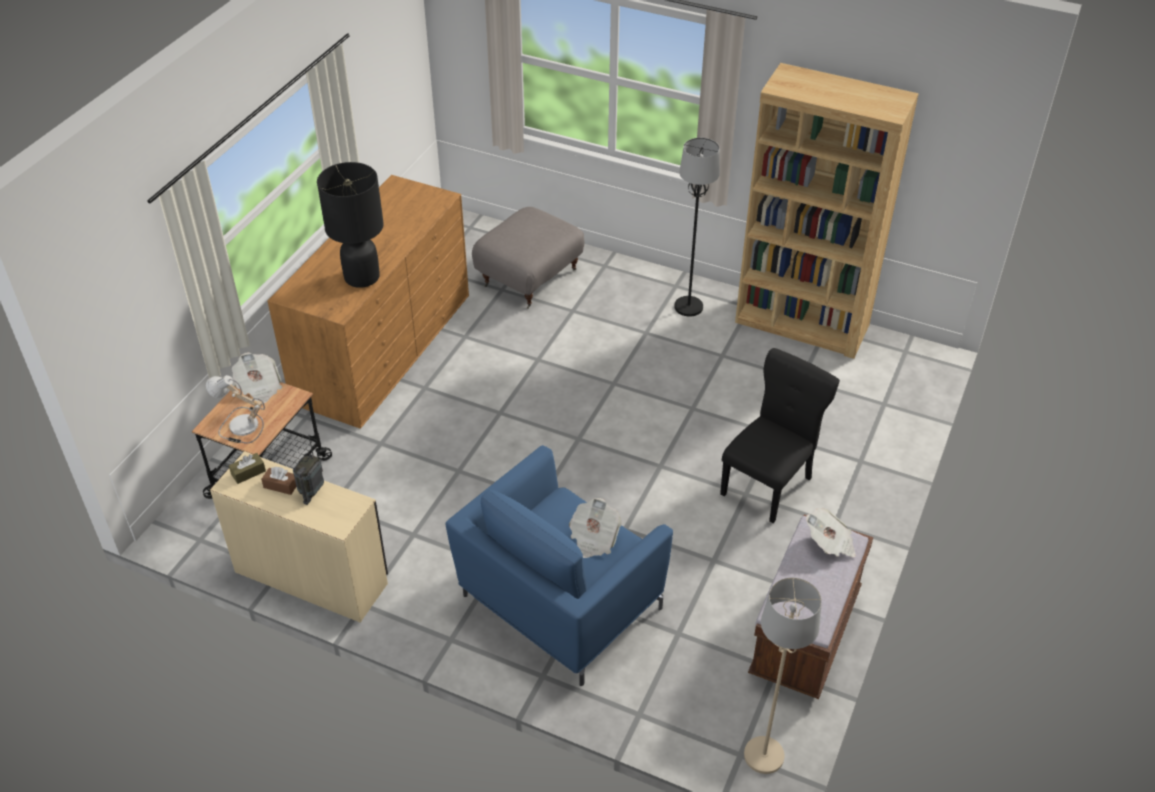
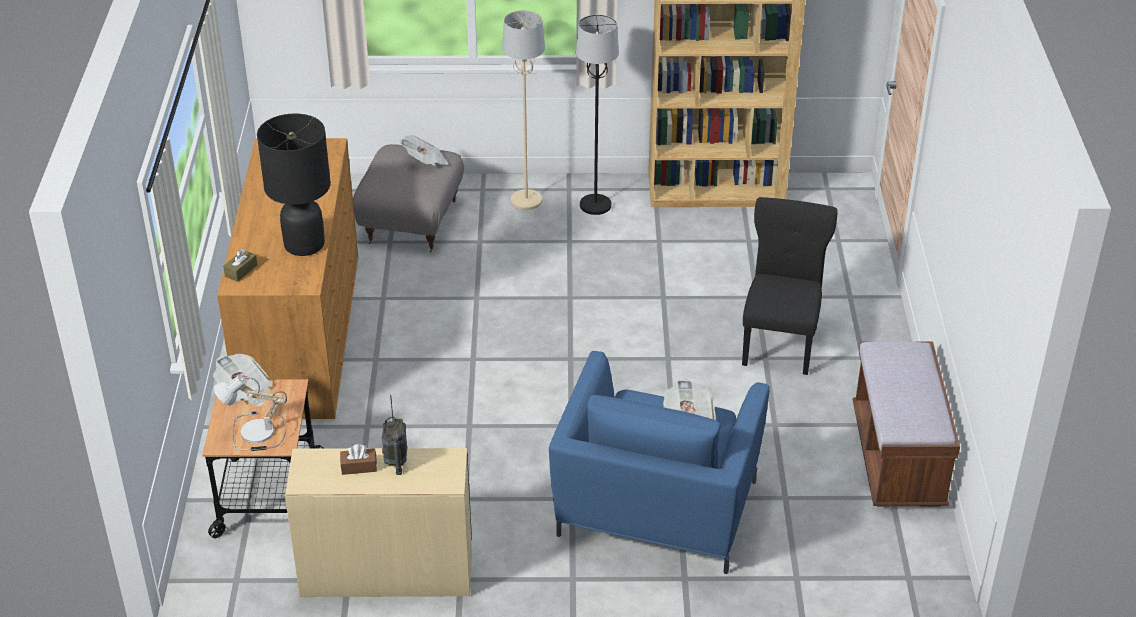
camera: 25 degrees left, 5 degrees down
(248, 472) = (314, 466): brown tissue box -> brown tissue box (241, 271)
(763, 756) = (929, 571): beige floor lamp -> beige floor lamp (526, 201)
(830, 543) = (902, 357): newspaper -> newspaper (425, 162)

